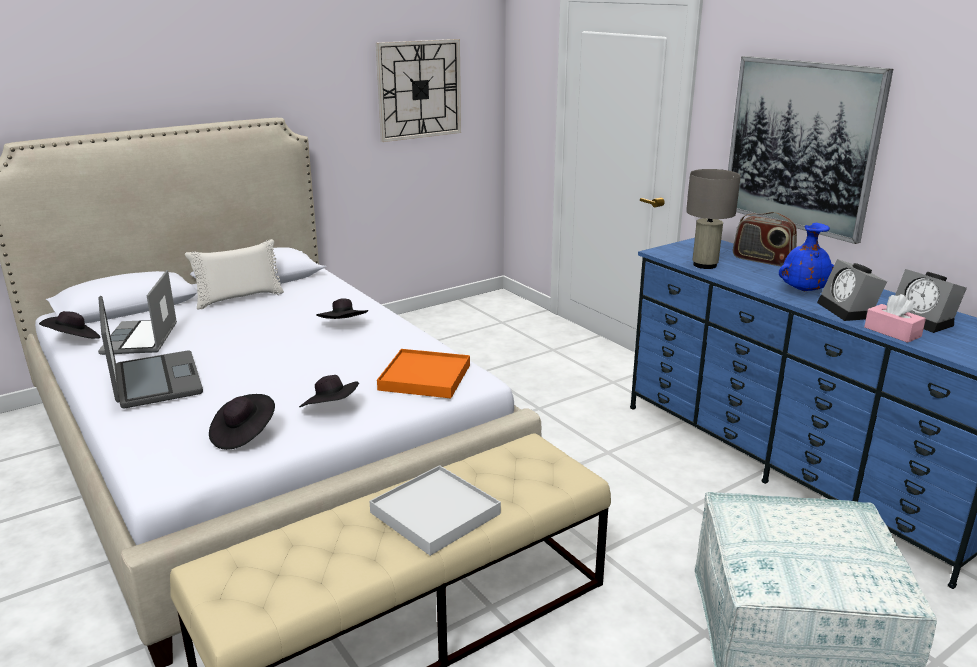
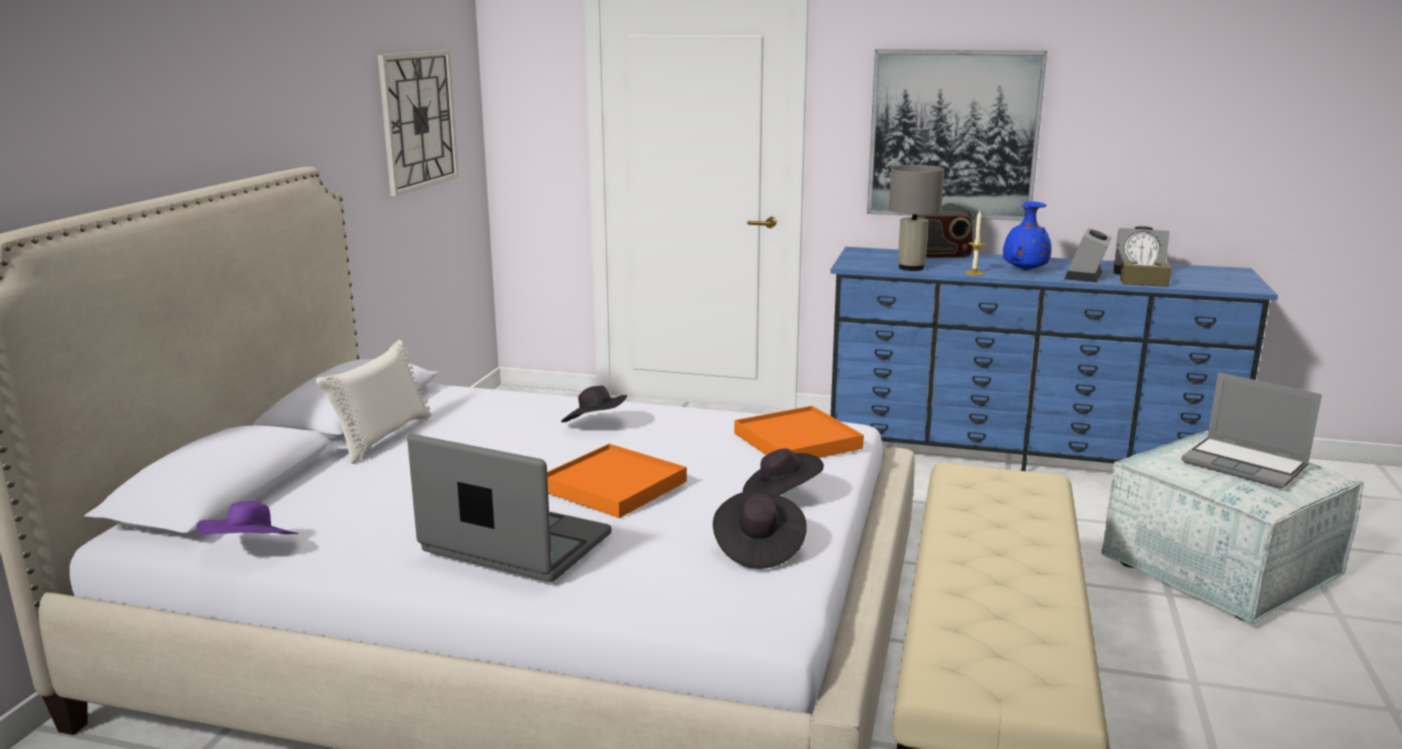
camera: 40 degrees left, 5 degrees down
(74, 341) = (251, 551): black hat -> purple hat
(141, 339) = (361, 516): laptop -> laptop (1246, 465)
(266, 367) = (614, 486): none -> orange tray
(435, 513) = (1011, 549): white tray -> none
(747, 282) = (974, 273): none -> candle
(848, 311) = (1086, 276): alarm clock -> alarm clock turned 75 degrees clockwise
(892, 332) = (1143, 283): pink tissue box -> brown tissue box

